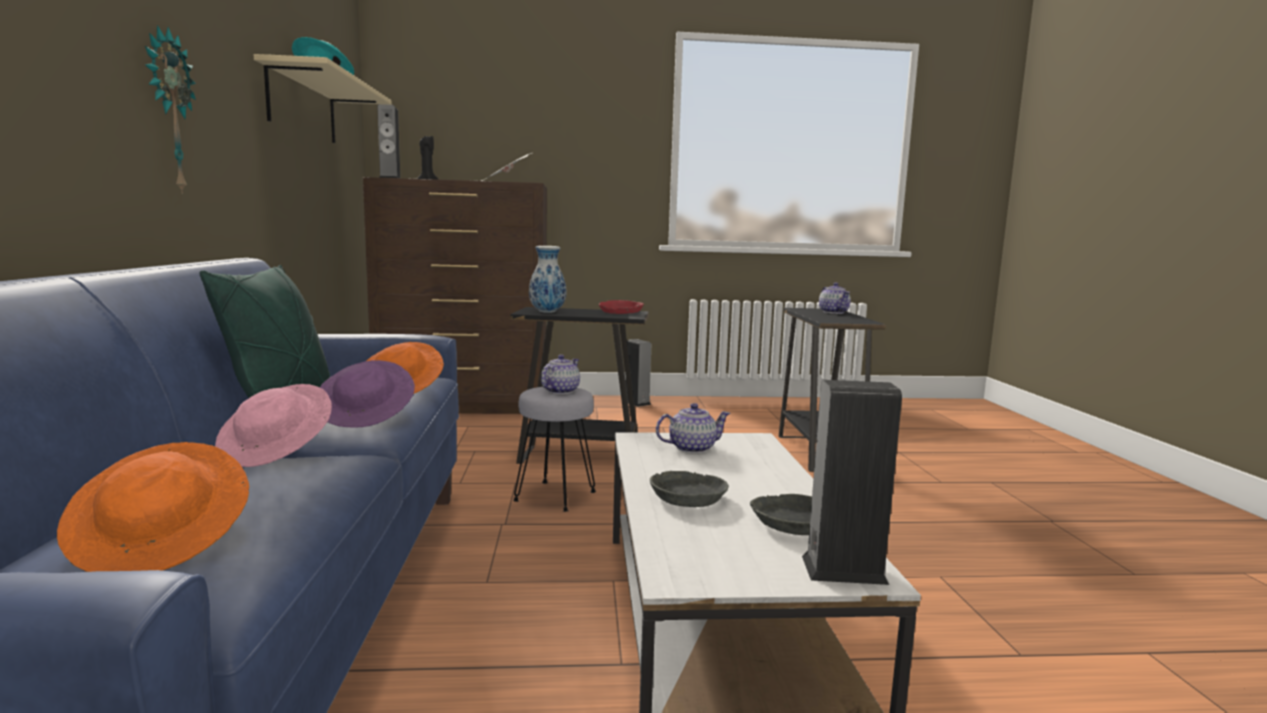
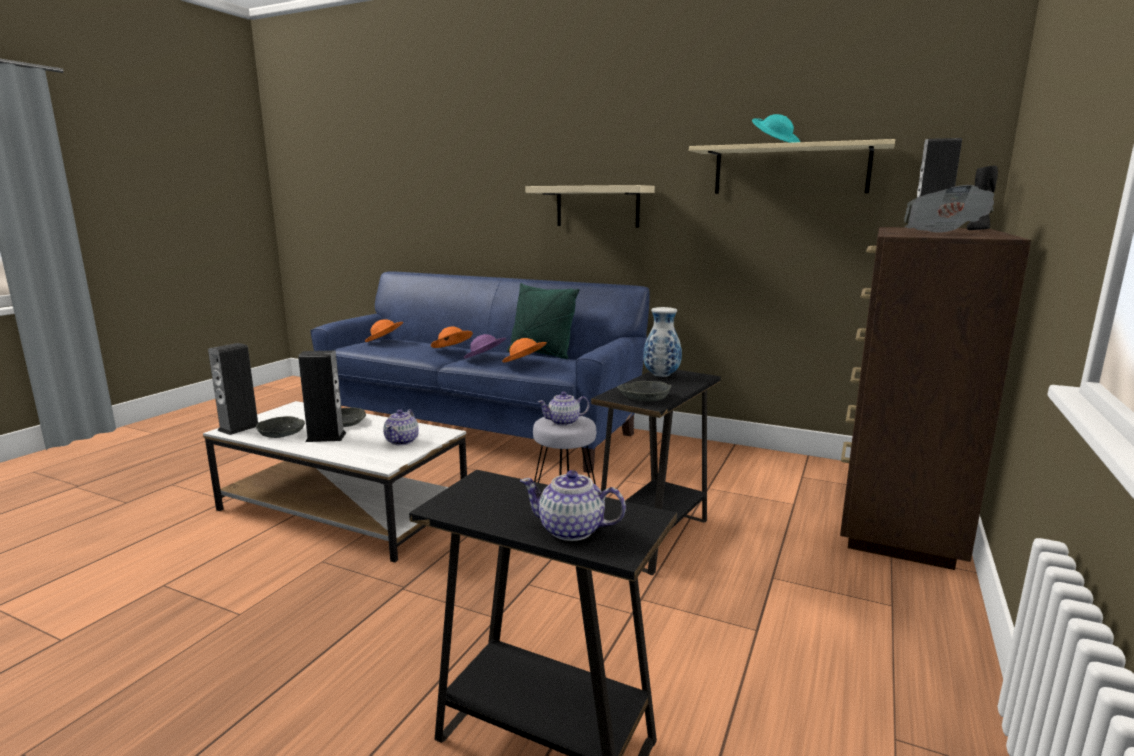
camera: 120 degrees right, 5 degrees up
(167, 111) = (597, 206): wall clock -> beige shelf
(277, 451) = (452, 350): pink hat -> orange hat
(559, 391) = (564, 422): teapot -> teapot turned 105 degrees clockwise
(620, 313) = (643, 397): red bowl -> grey bowl
(637, 403) = (930, 657): speaker -> speaker (326, 437)

